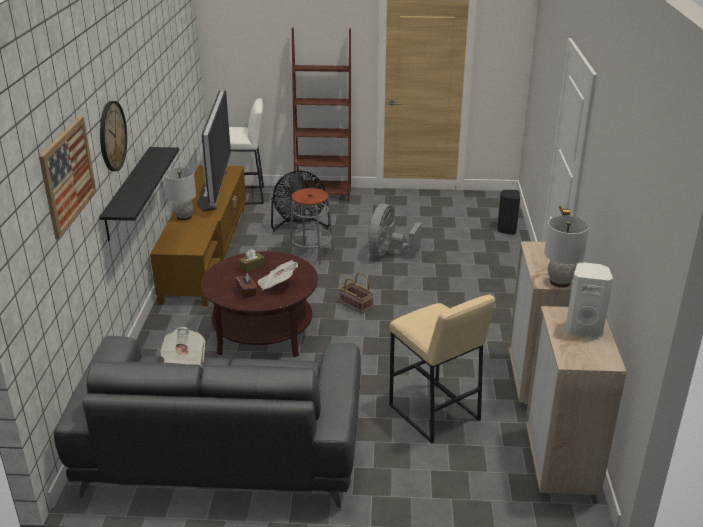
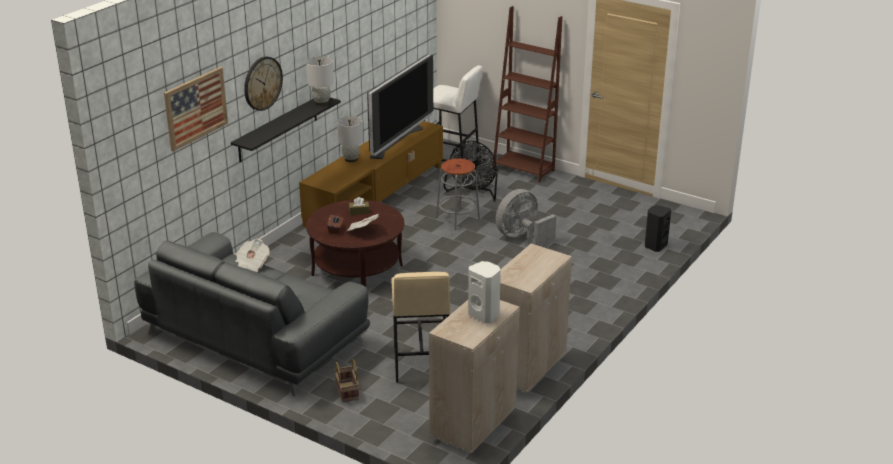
camera: 30 degrees right, 0 degrees up
(355, 305) = (448, 270): basket -> basket (346, 391)
(559, 282) = (515, 280): white table lamp -> white table lamp (321, 102)

